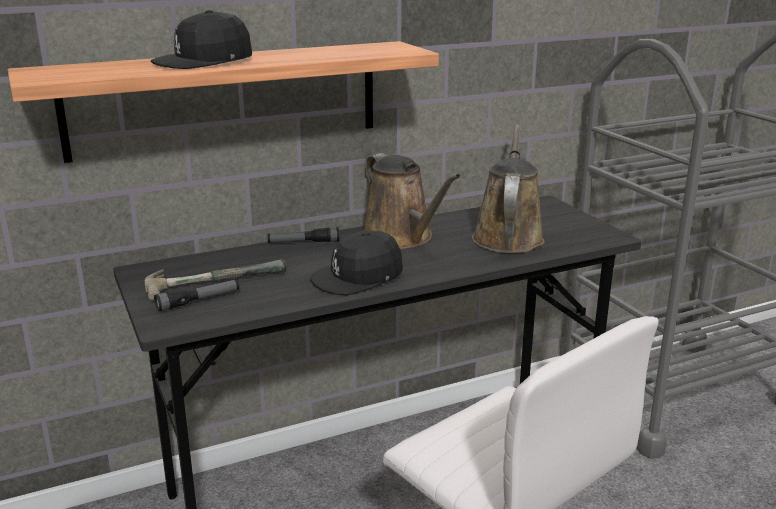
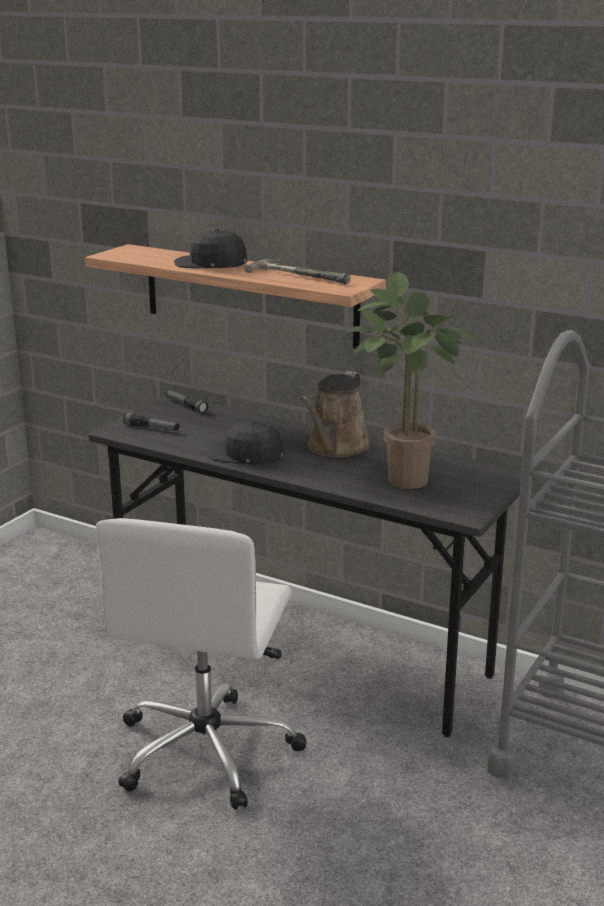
camera: 55 degrees right, 0 degrees up
(214, 278) = (187, 421): hammer -> hammer (302, 275)
(303, 242) = (279, 424): flashlight -> flashlight (186, 405)
(508, 236) = (400, 479): brown watering can -> potted plant

